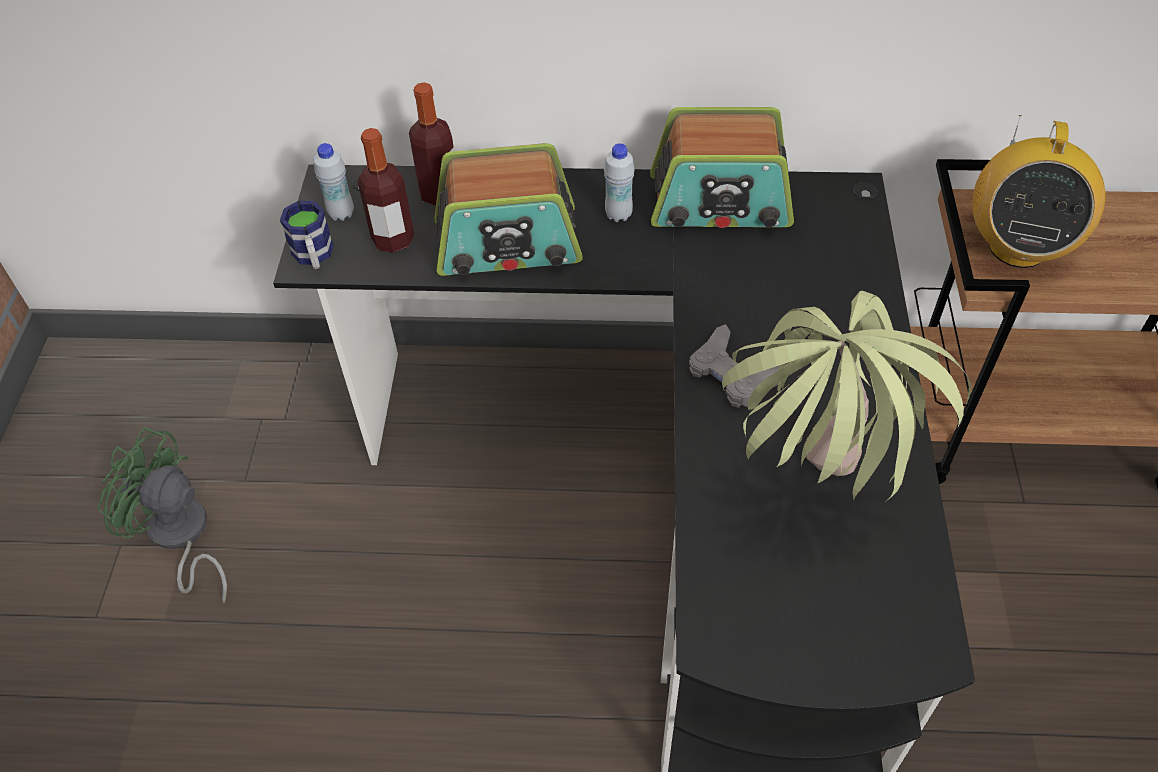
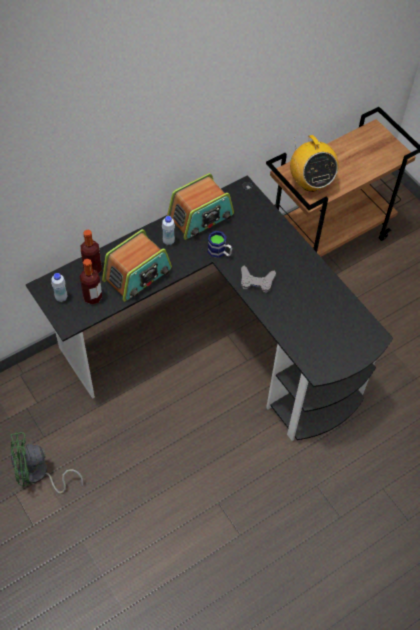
camera: 40 degrees left, 5 degrees up
(314, 256) = (68, 321): mug -> mug (220, 252)
(807, 506) = (312, 313): potted plant -> none

